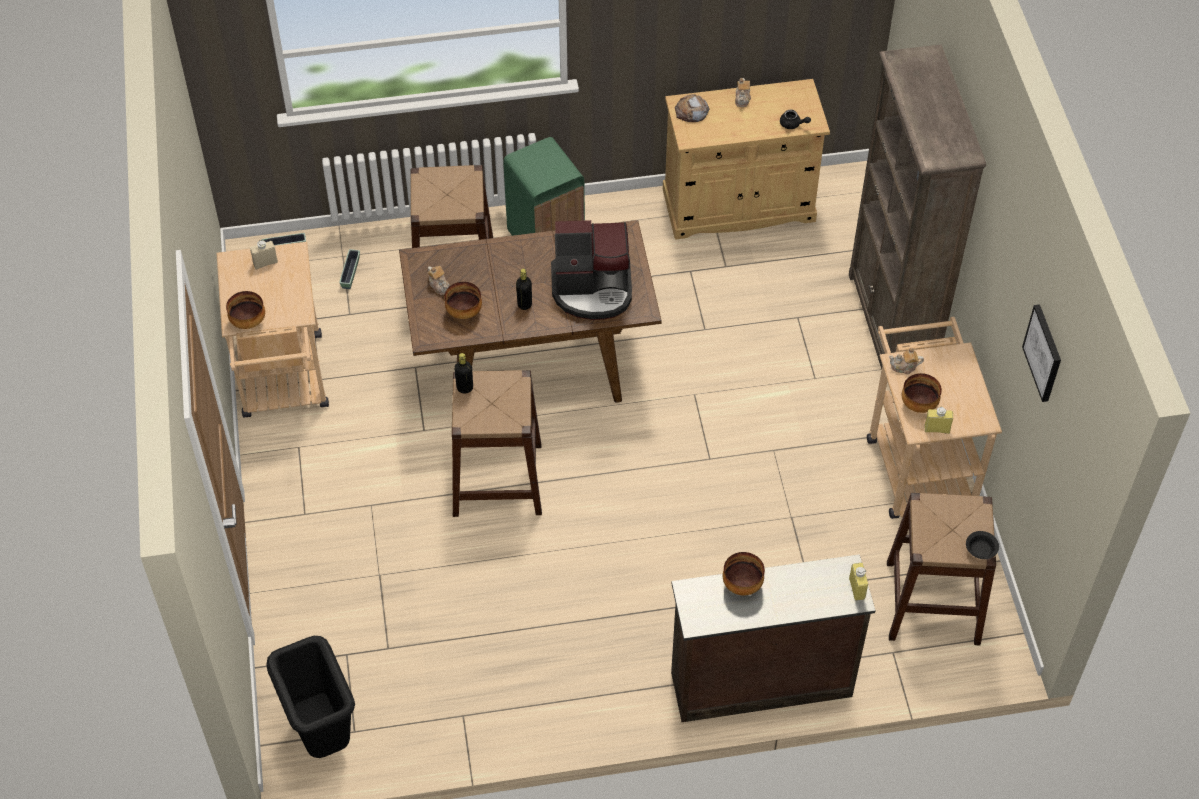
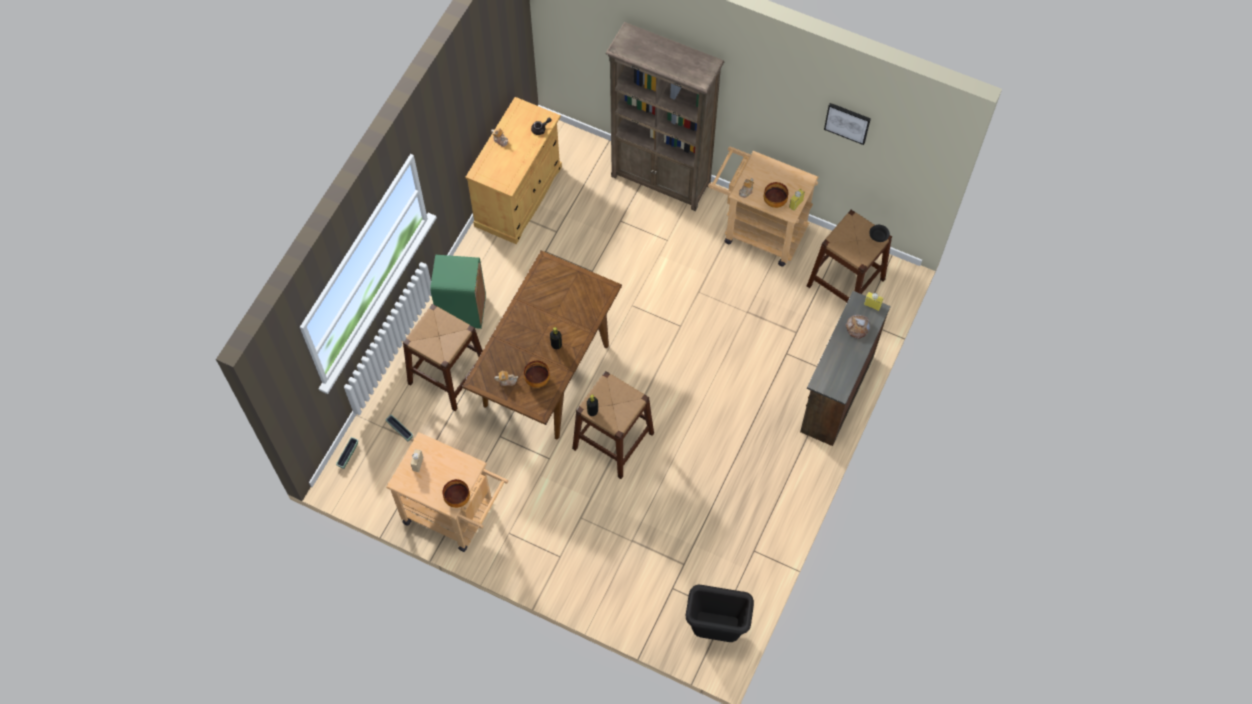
camera: 55 degrees left, 10 degrees up
(592, 290) = (573, 304): coffee machine -> none
(691, 111) = (488, 171): bread -> bread (857, 327)
(743, 585) = (833, 355): bowl -> none

